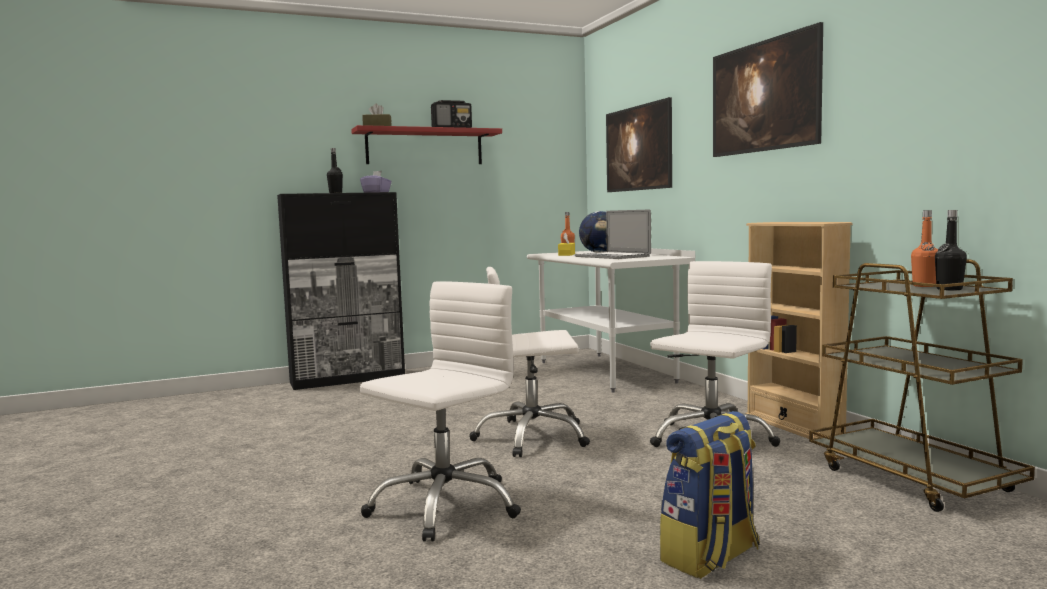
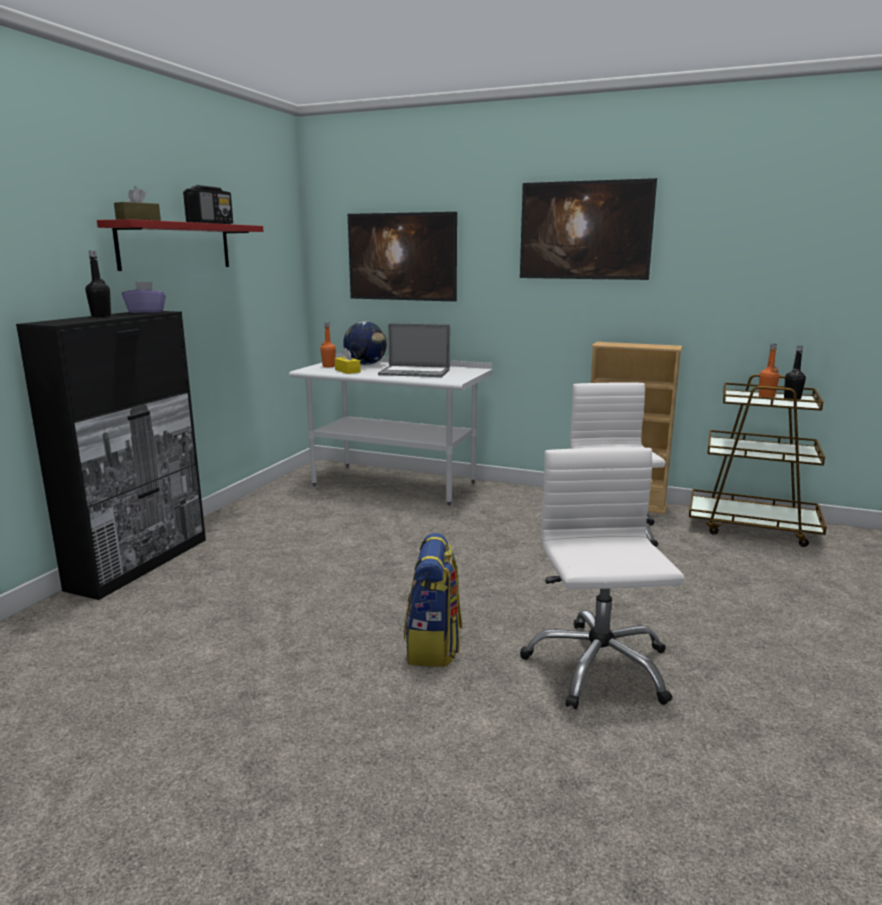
camera: 45 degrees left, 10 degrees up
(532, 437) = (498, 572): white office chair -> none
(711, 557) = (804, 625): backpack -> backpack (434, 646)

